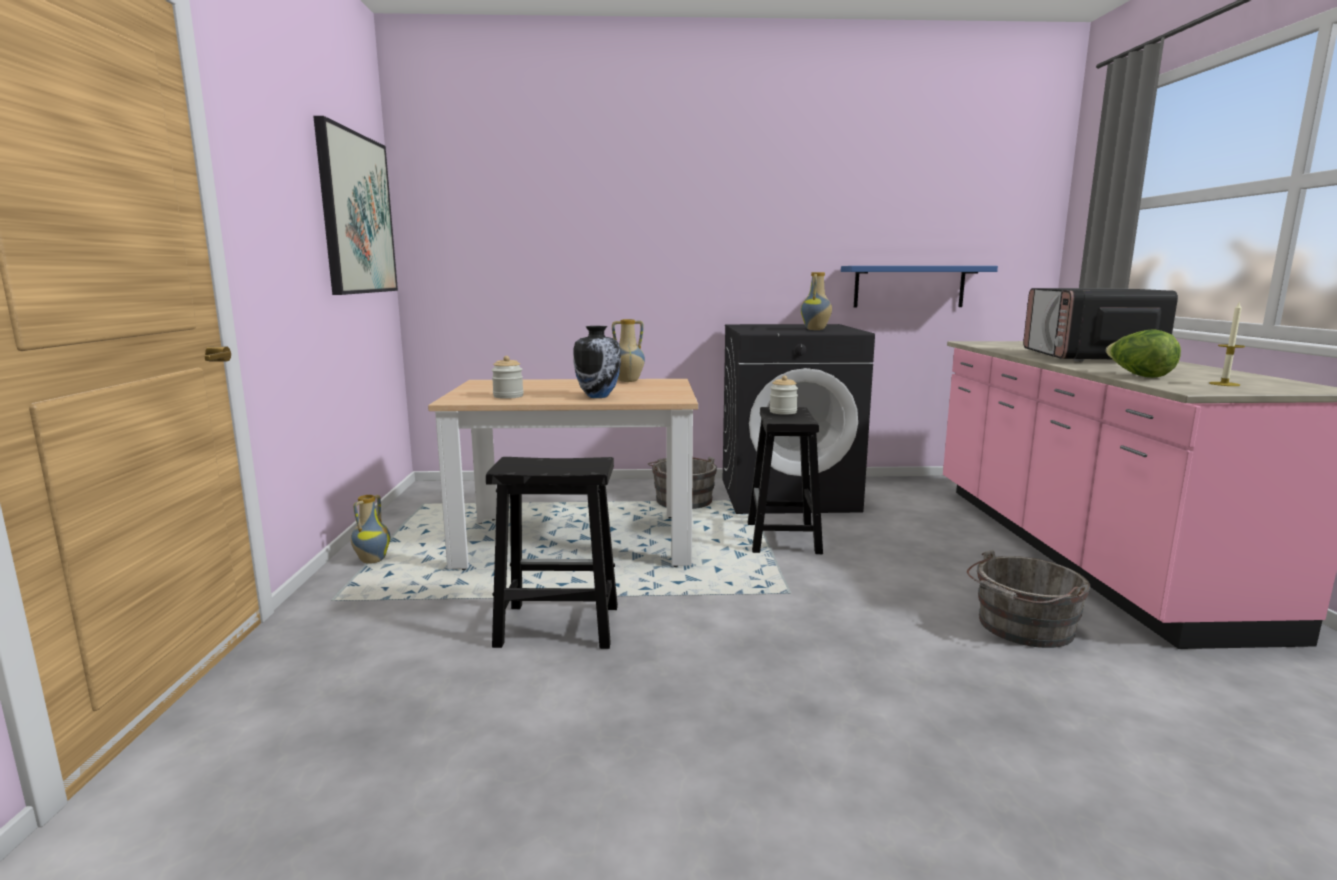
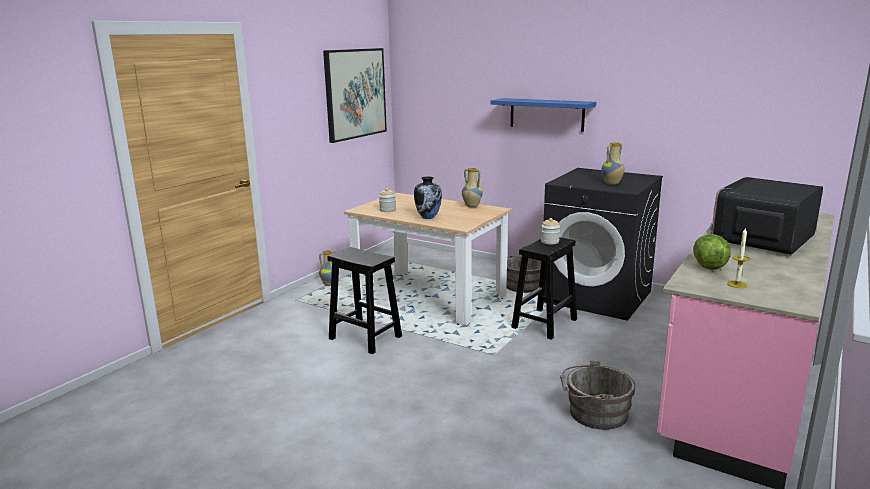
camera: 35 degrees right, 5 degrees up
(909, 286) = (724, 151): blue shelf -> blue shelf (546, 114)

